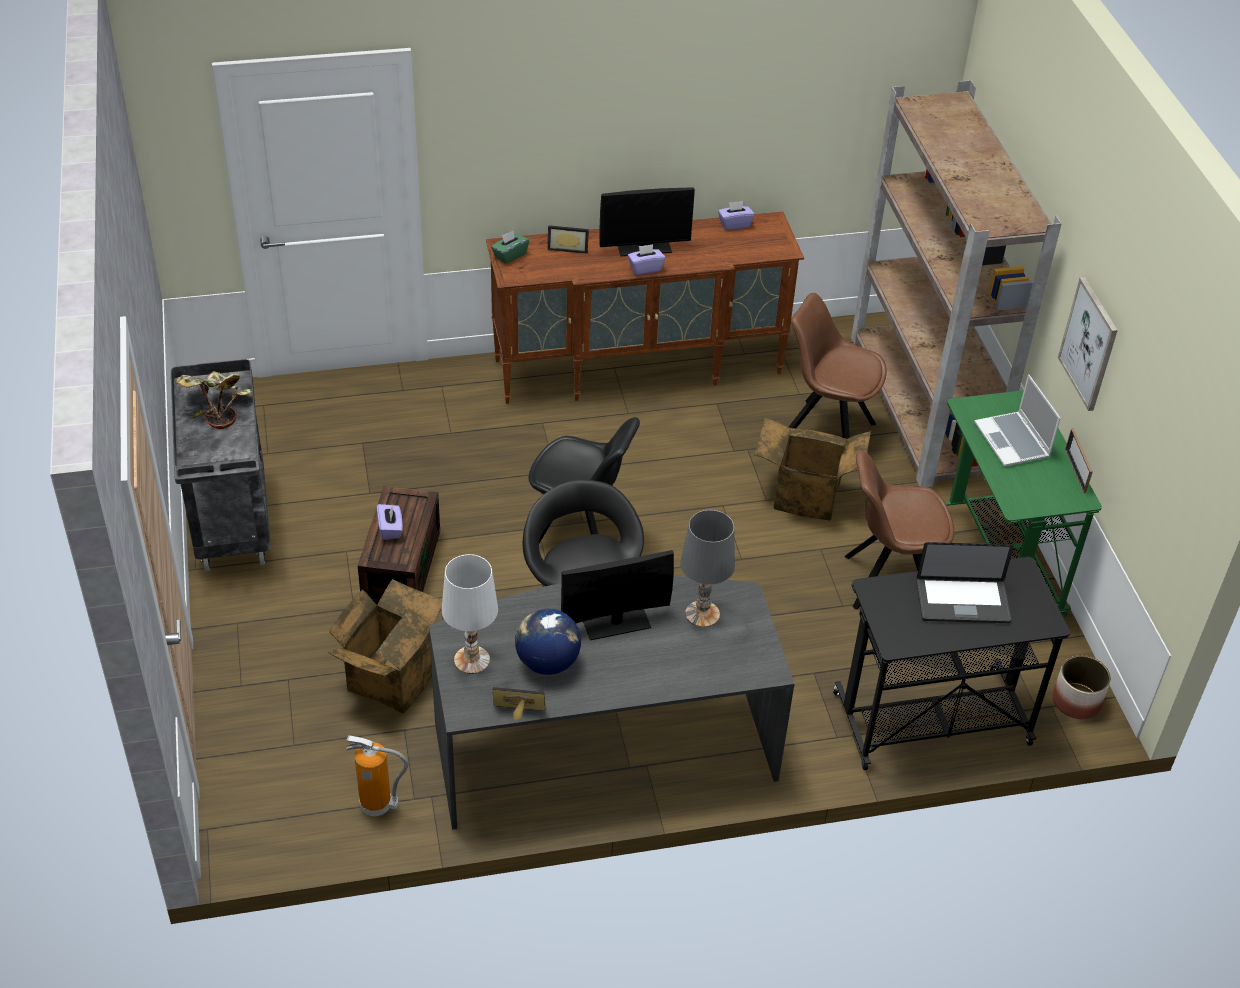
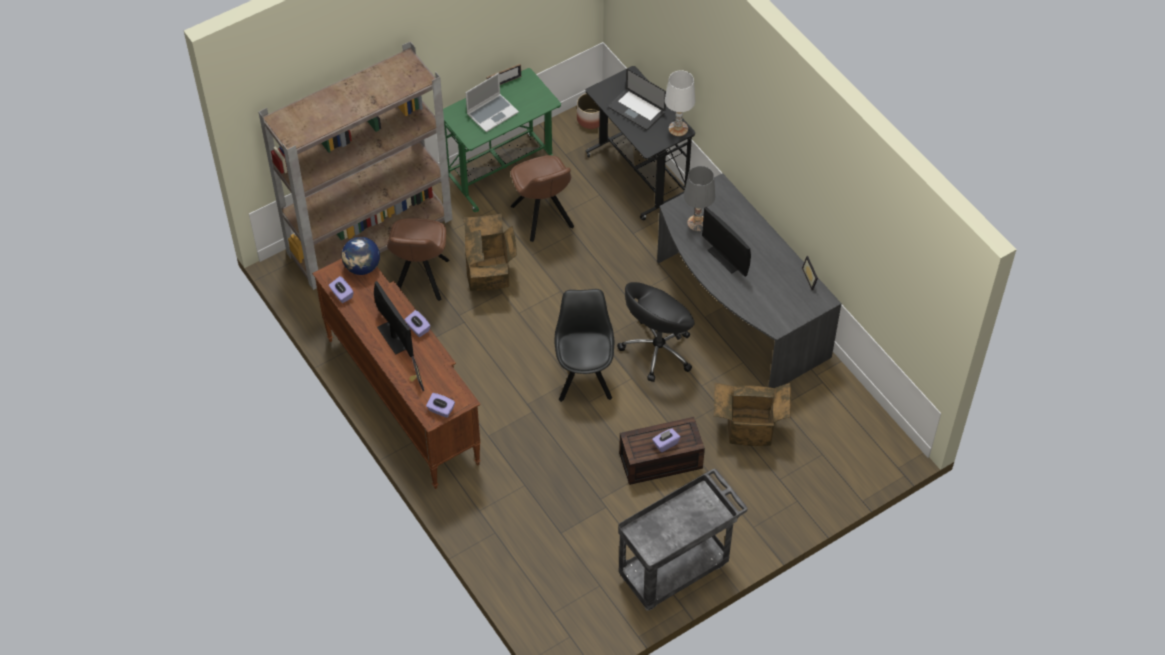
camera: 110 degrees left, 10 degrees up
(214, 407) = (664, 532): potted plant -> none
(378, 806) = (837, 396): fire extinguisher -> none
(472, 660) = (789, 310): white table lamp -> white table lamp (678, 128)
(510, 255) = (441, 410): green tissue box -> purple tissue box
(547, 662) = (770, 278): globe -> globe (362, 267)
(962, 602) = (636, 110): laptop -> laptop turned 150 degrees clockwise
(1089, 344) = (462, 47): picture -> none

